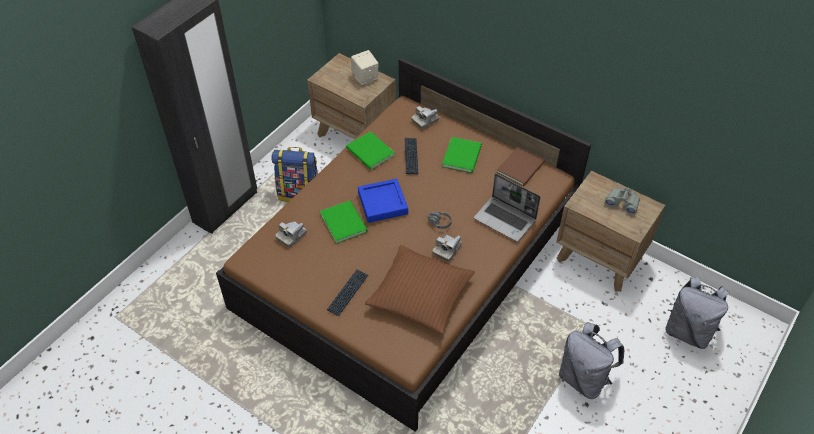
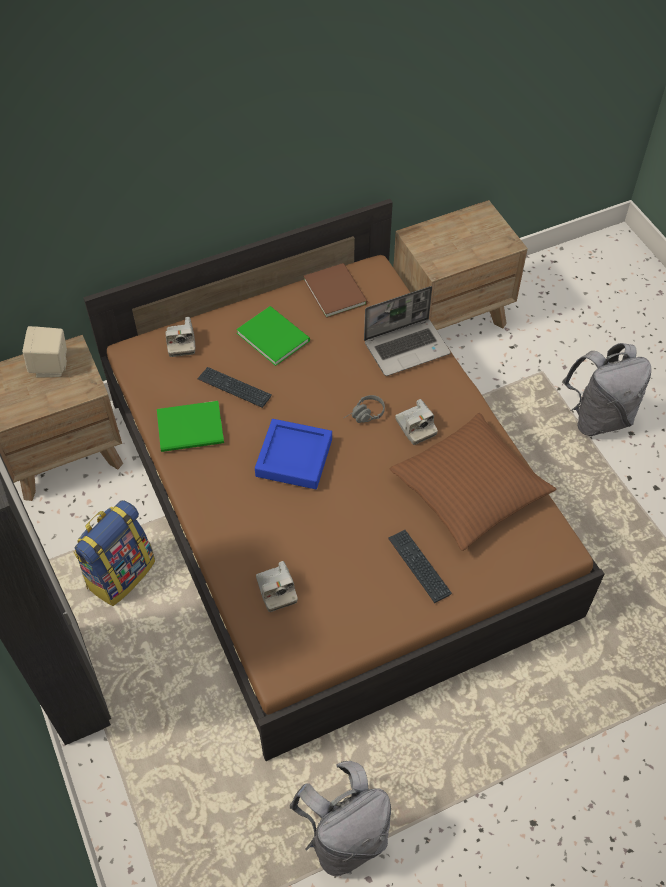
camera: 60 degrees left, 5 degrees up
(344, 221) = (293, 516): green book -> none
(622, 203) = (462, 231): grey binoculars -> none
(688, 331) = (589, 299): grey backpack -> grey backpack (345, 836)

